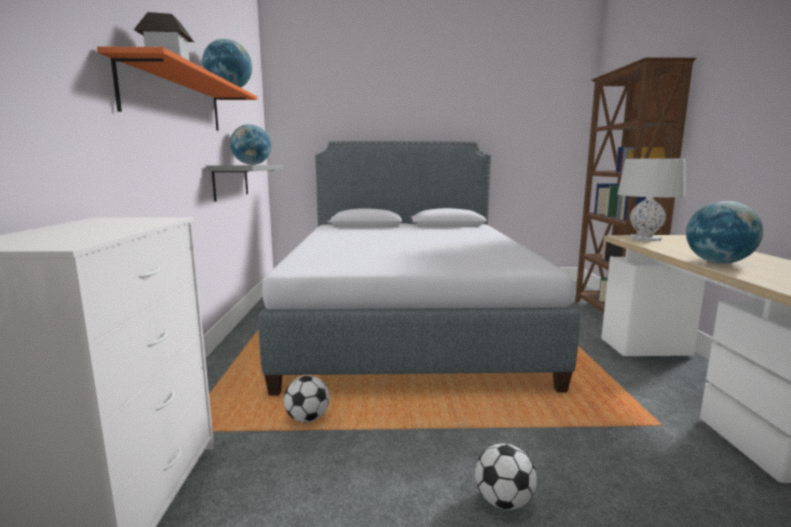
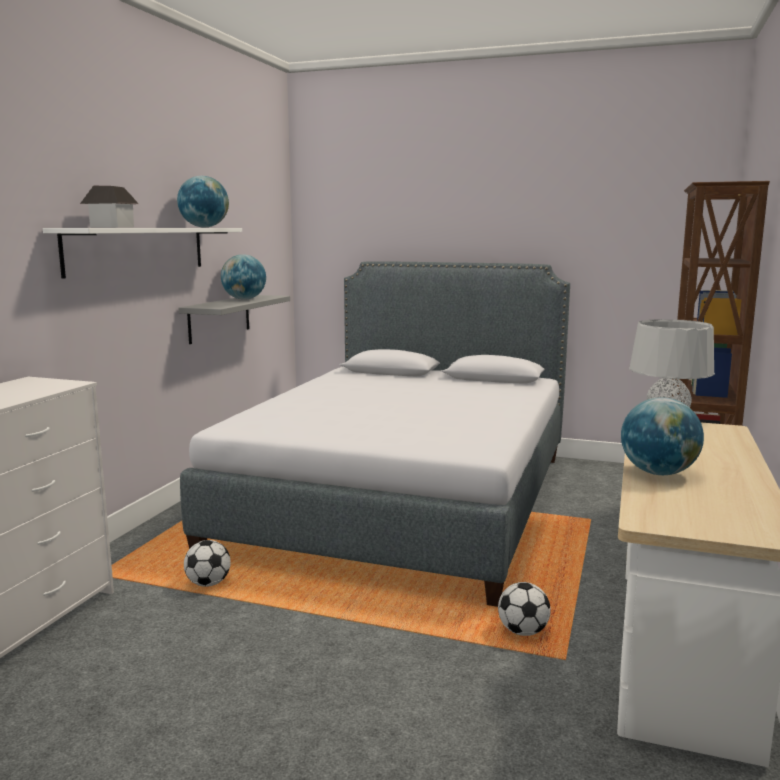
camera: 20 degrees right, 0 degrees up
(176, 100) = (138, 249): orange shelf -> white shelf
(503, 501) = (314, 685): football -> football (523, 632)

